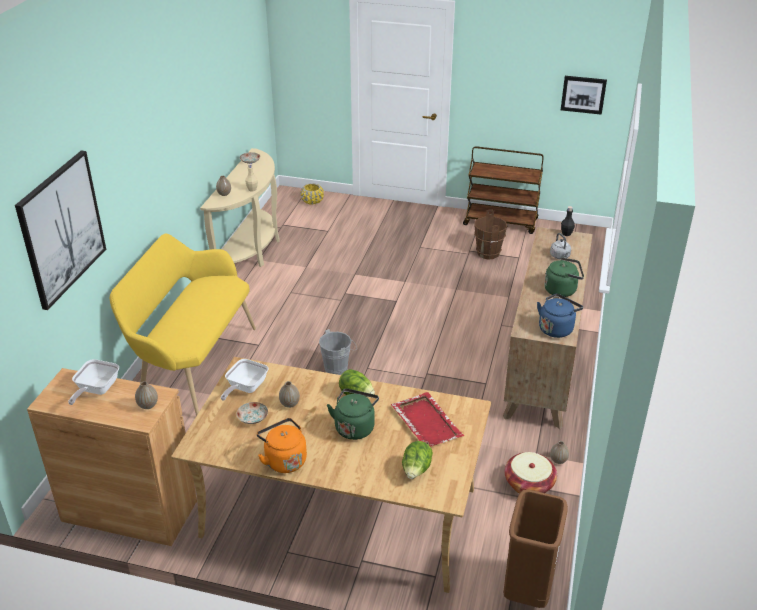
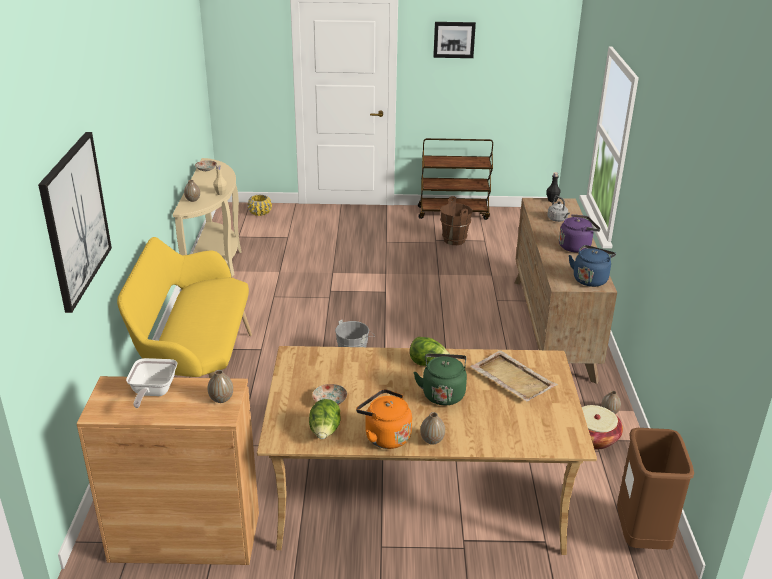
camera: 15 degrees left, 5 degrees down
(245, 388) = (307, 374): frying pan -> none
(289, 404) = (362, 382): vase -> vase (432, 440)
(416, 470) = (527, 424): lettuce -> lettuce (325, 432)
(426, 421) = (512, 378): red tray -> beige tray
(562, 290) = (576, 246): green kettle -> purple kettle
(583, 94) = (525, 78): picture -> picture (454, 39)

